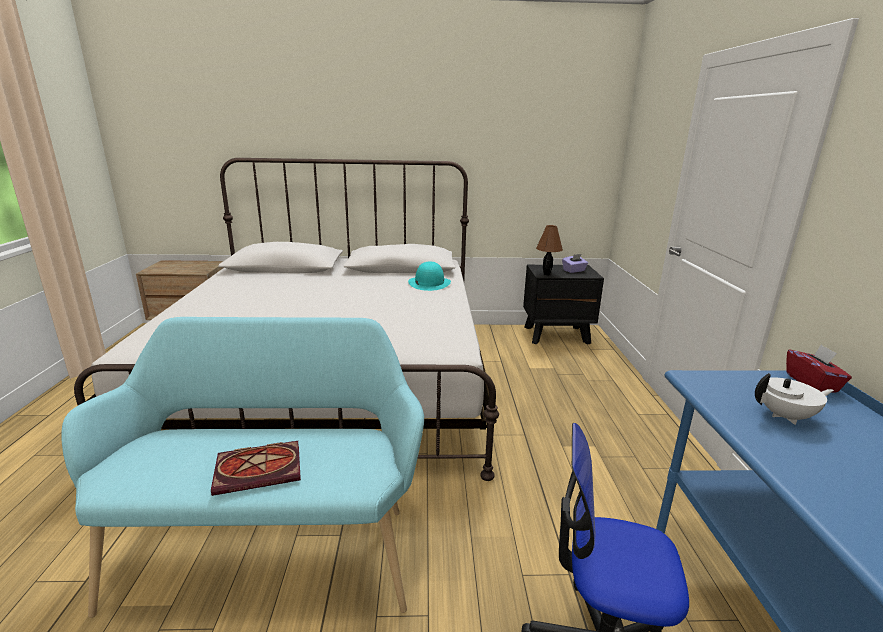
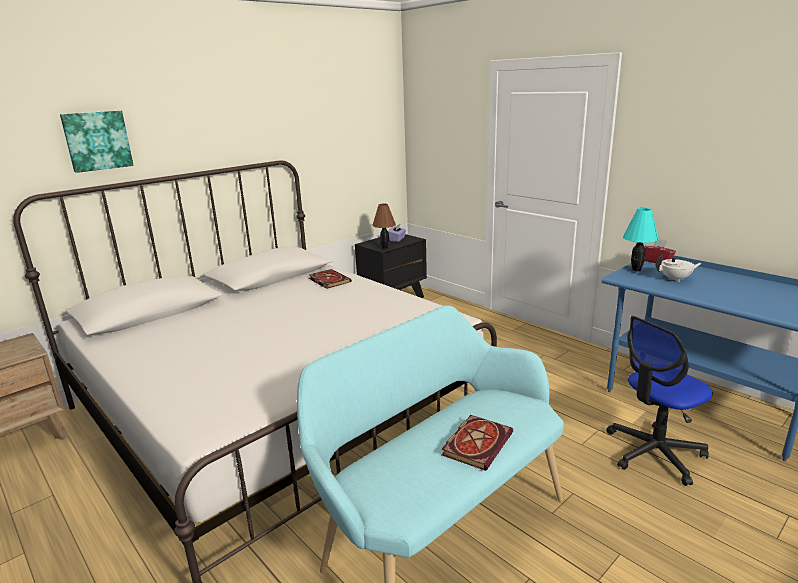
camera: 40 degrees left, 0 degrees up
(288, 122) = (97, 141): none -> picture
(429, 283) = (328, 280): turquoise hat -> book
(745, 381) = (636, 270): none -> turquoise table lamp
(785, 416) = (675, 279): white teapot -> white teapot turned 45 degrees clockwise

